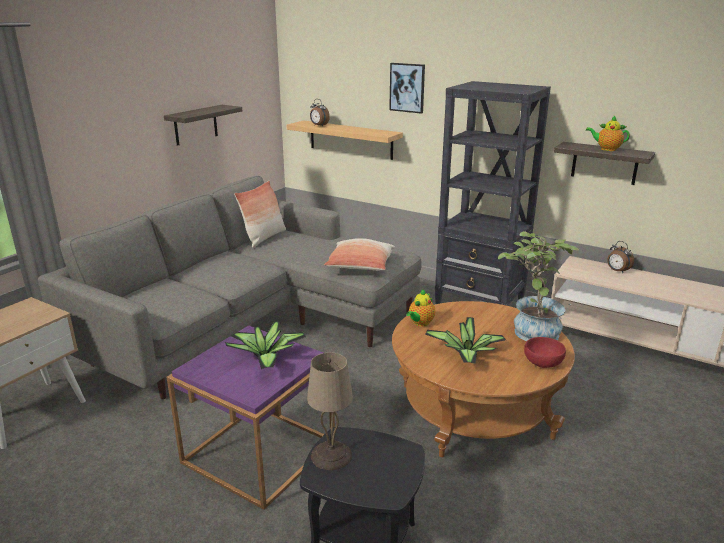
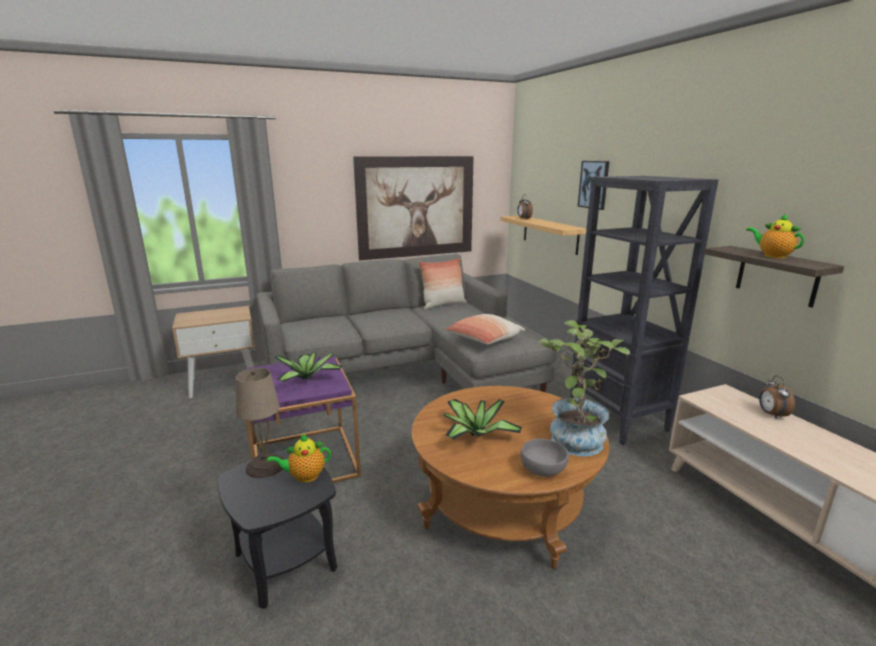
camera: 35 degrees right, 5 degrees down
(195, 125) = (416, 207): shelf -> picture
(420, 323) = (474, 396): teapot -> teapot (304, 476)
(543, 362) = (543, 469): red bowl -> grey bowl

